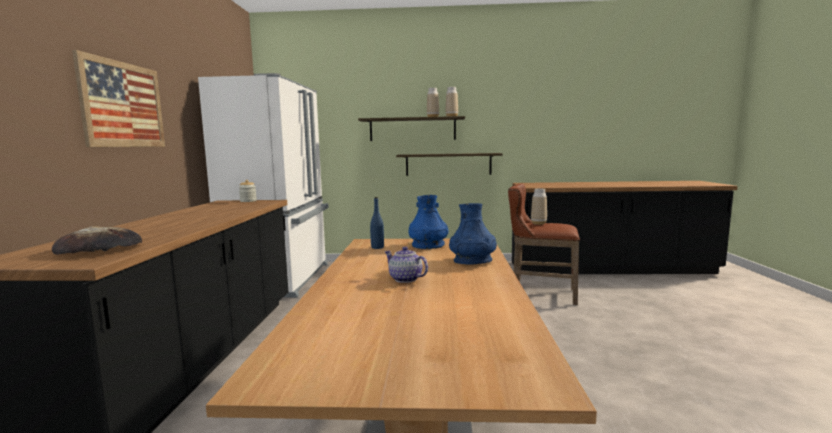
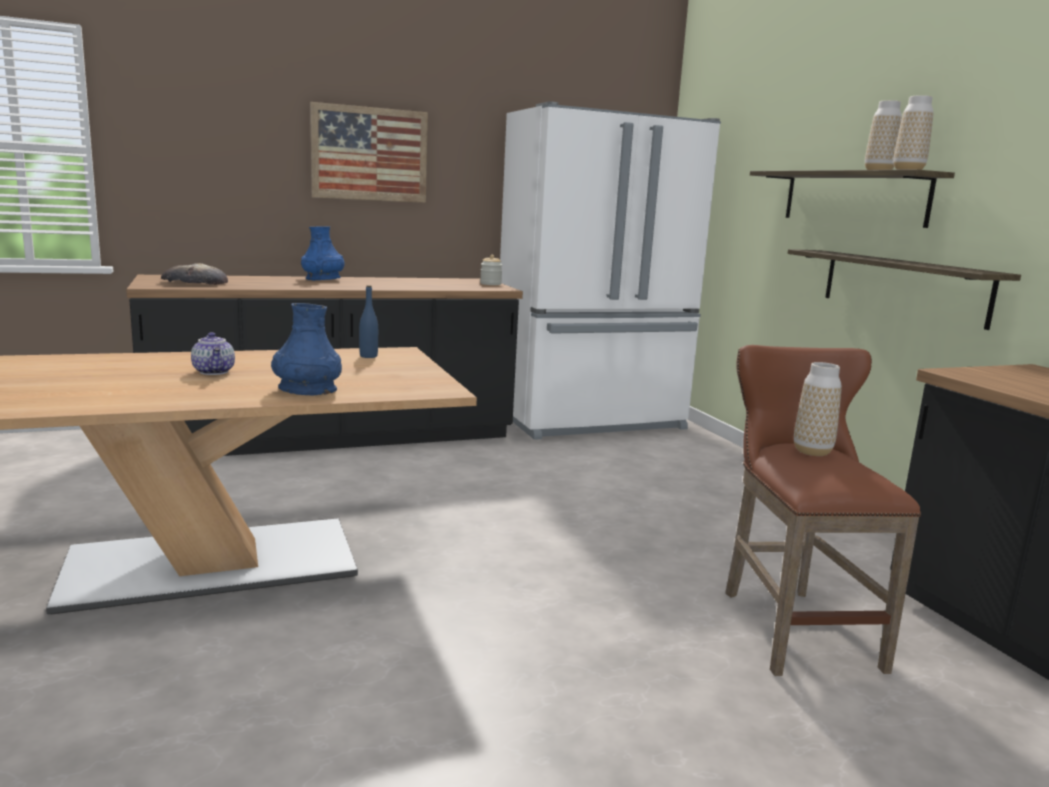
camera: 65 degrees right, 5 degrees up
(404, 279) = (215, 372): teapot -> teapot turned 135 degrees clockwise
(428, 245) = (397, 371): blue vase -> blue vase (323, 279)

